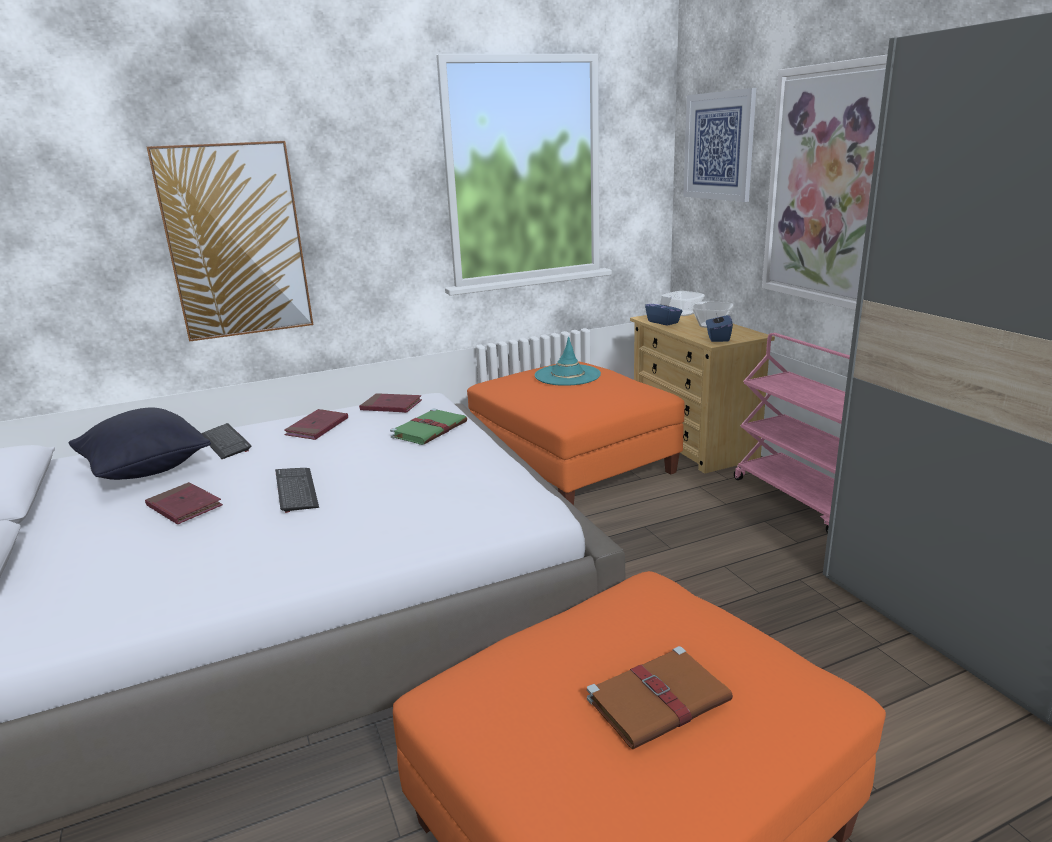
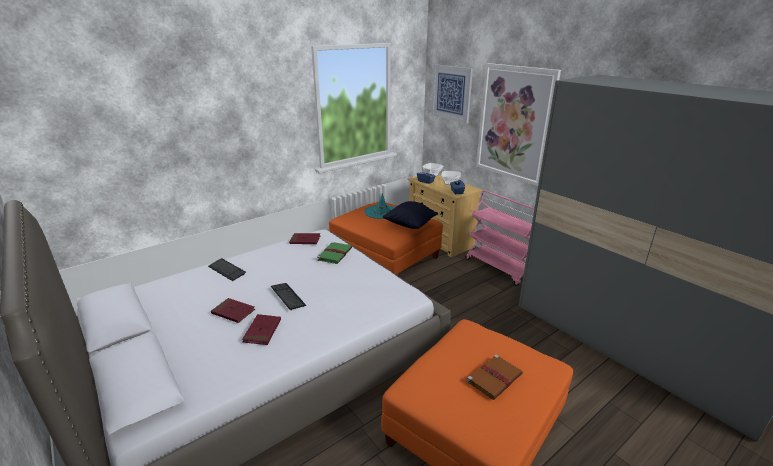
camera: 15 degrees left, 5 degrees up
(146, 471) = (193, 292): black pillow -> black pillow (410, 225)
(236, 241) = (207, 153): picture -> none
(317, 427) = (273, 257): red book -> red book (262, 331)

